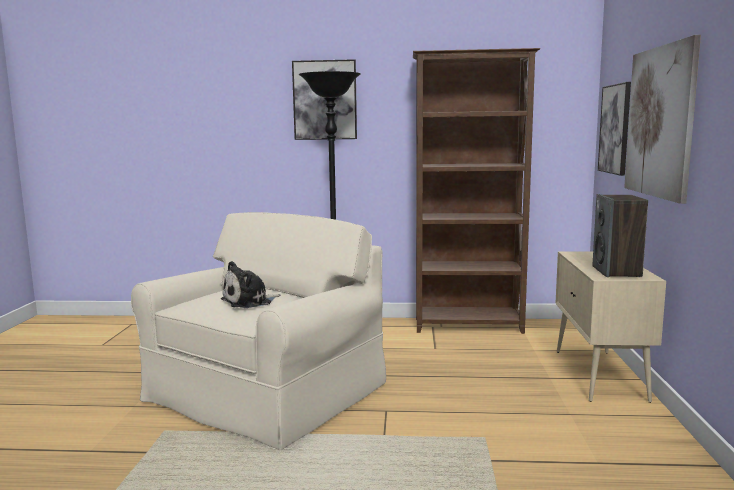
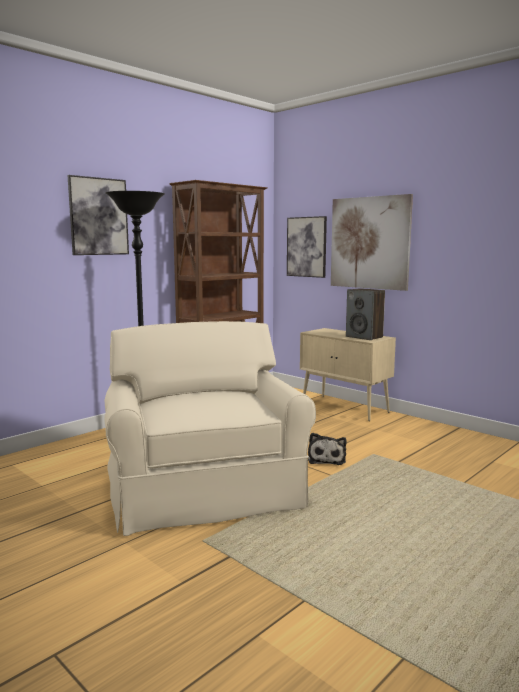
camera: 50 degrees left, 0 degrees up
(249, 301) = (220, 401): plush toy -> plush toy (326, 459)

